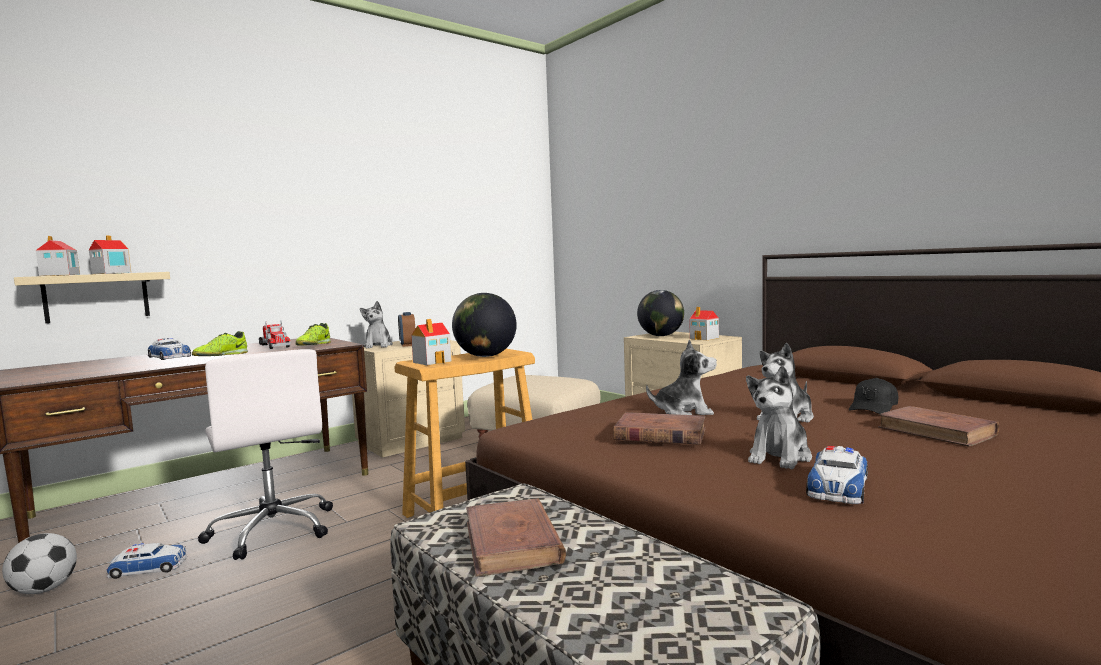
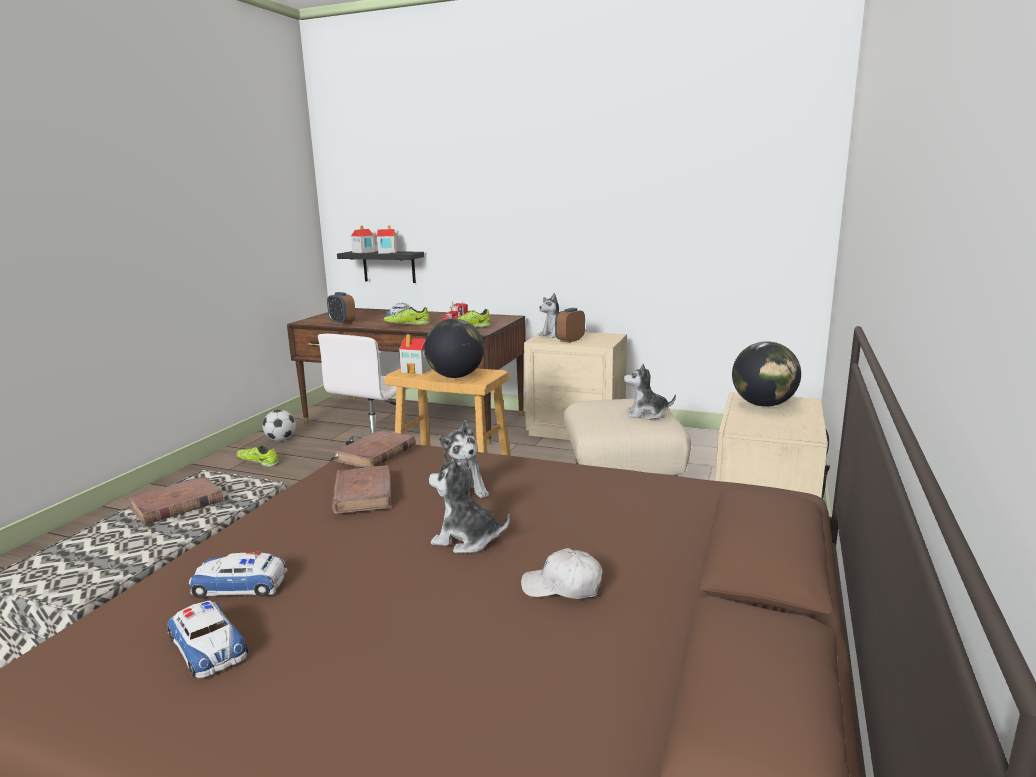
camera: 60 degrees right, 10 degrees up
(90, 619) = (258, 462): none -> shoe
(97, 297) = (389, 266): beige shelf -> black shelf
(103, 371) = (342, 322): none -> alarm clock
(148, 567) = (313, 449): toy car -> toy car (208, 647)
(704, 338) = (775, 427): toy house -> none
(780, 457) = (324, 553): plush toy -> plush toy (646, 414)
(873, 407) = (563, 587): black cap -> white cap
(937, 431) = (460, 633): brown book -> brown book (376, 453)

